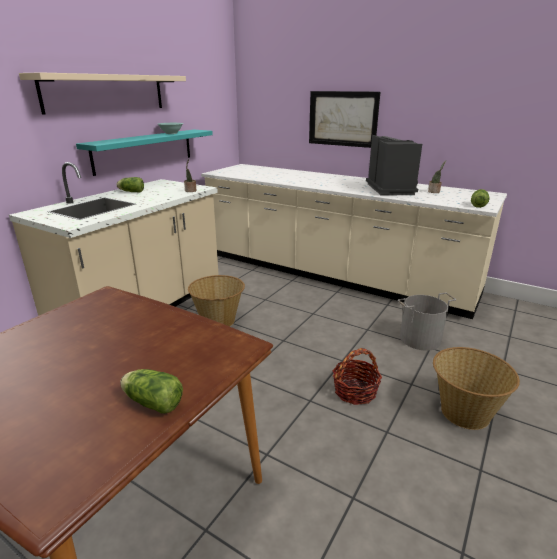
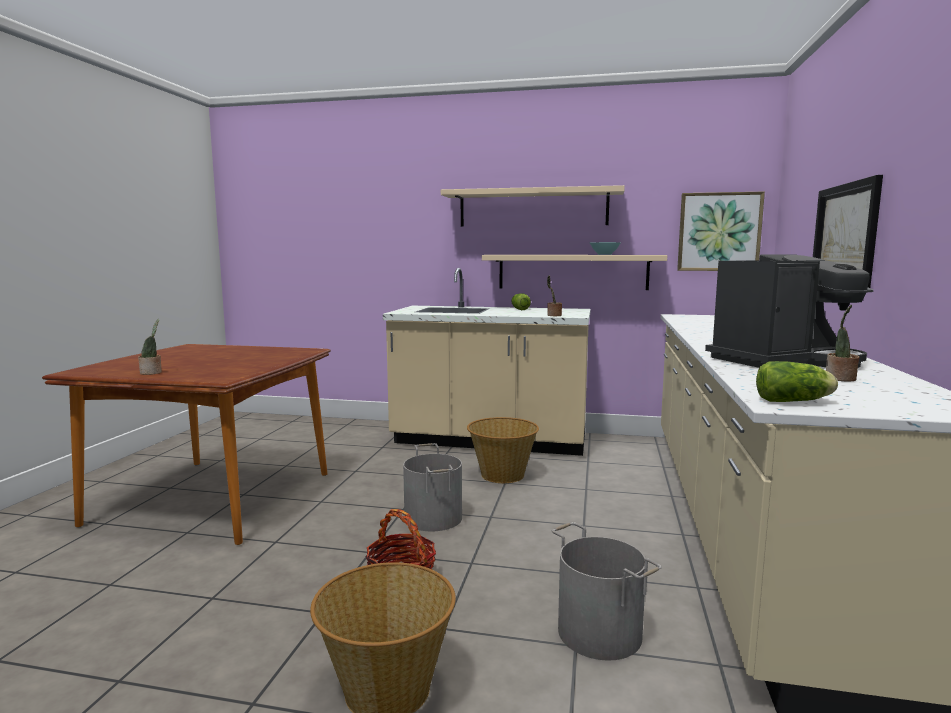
camera: 70 degrees right, 15 degrees down
(144, 150) = (572, 272): turquoise shelf -> beige shelf
(151, 402) = (152, 372): lettuce -> potted plant
(216, 110) = (719, 232): none -> picture
(271, 363) = (434, 518): none -> grey bucket

